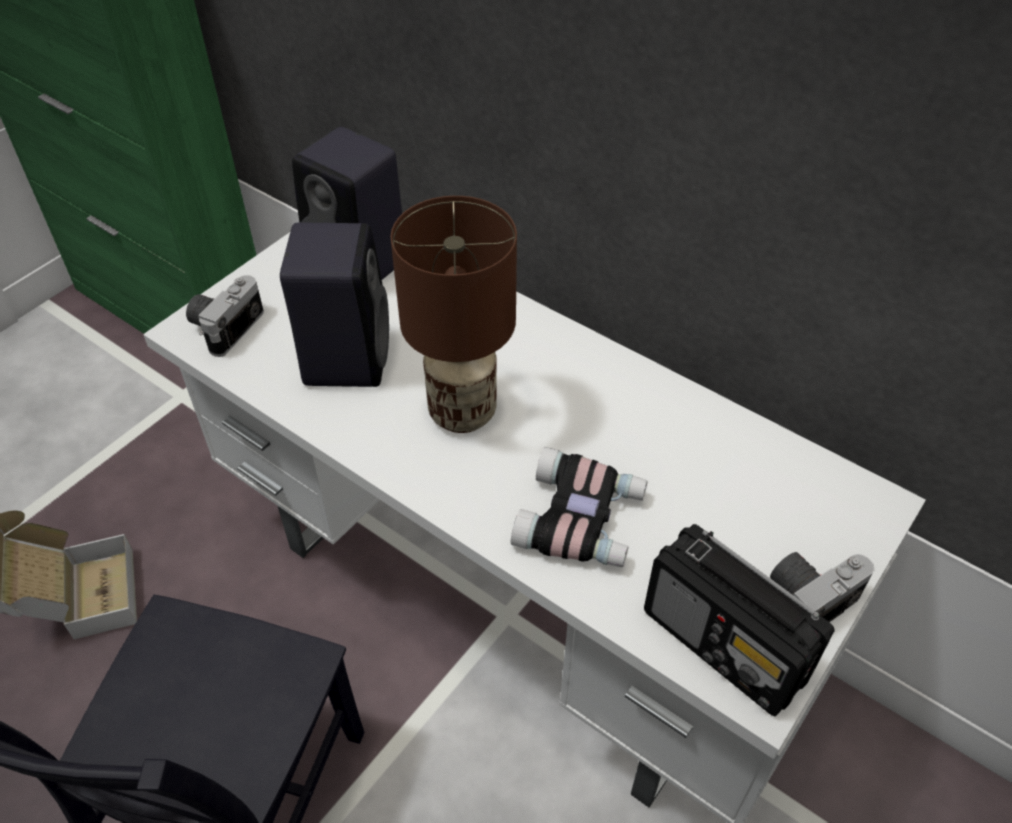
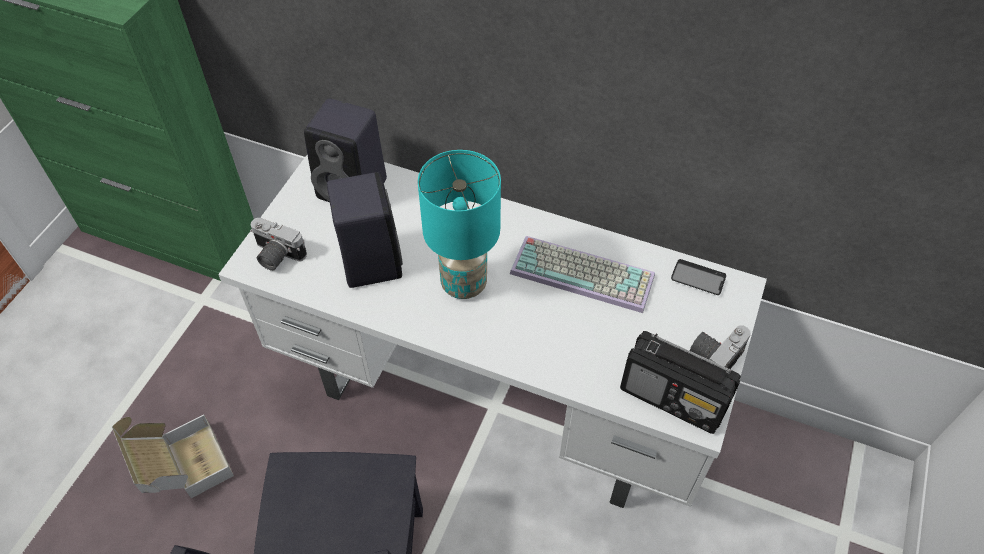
camera: 15 degrees left, 5 degrees up
(225, 326) = (275, 256): camera -> camera turned 75 degrees counterclockwise
(461, 411) = (463, 283): brown table lamp -> turquoise table lamp
(582, 519) = (564, 339): binoculars -> none
(642, 433) = (584, 273): none -> keyboard
(815, 476) = (698, 278): none -> phone

